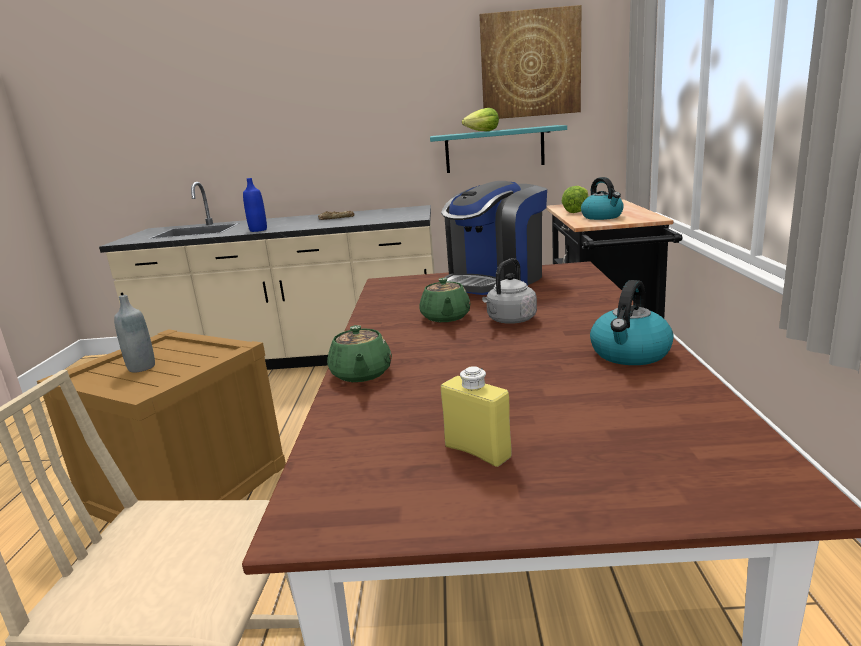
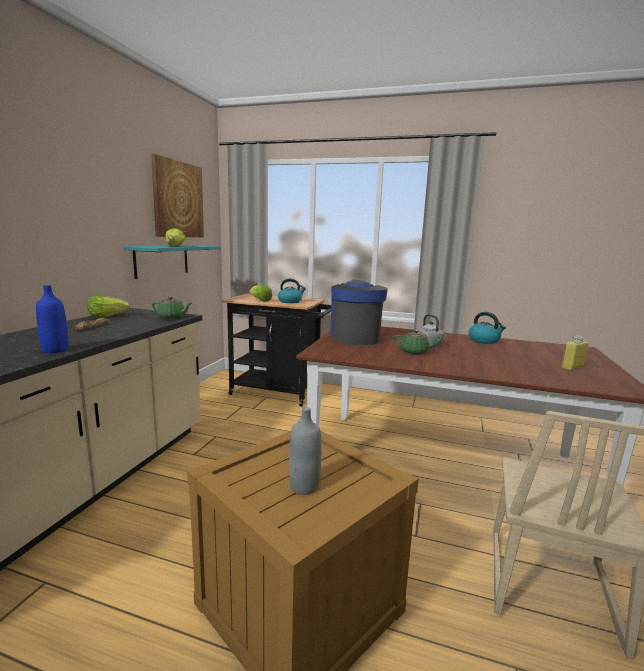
camera: 75 degrees left, 5 degrees down
(361, 374) = (494, 373): green teapot -> green teapot (172, 317)
(382, 211) = (108, 316): none -> lettuce
(495, 281) = (355, 337): coffee machine -> coffee machine turned 150 degrees counterclockwise

